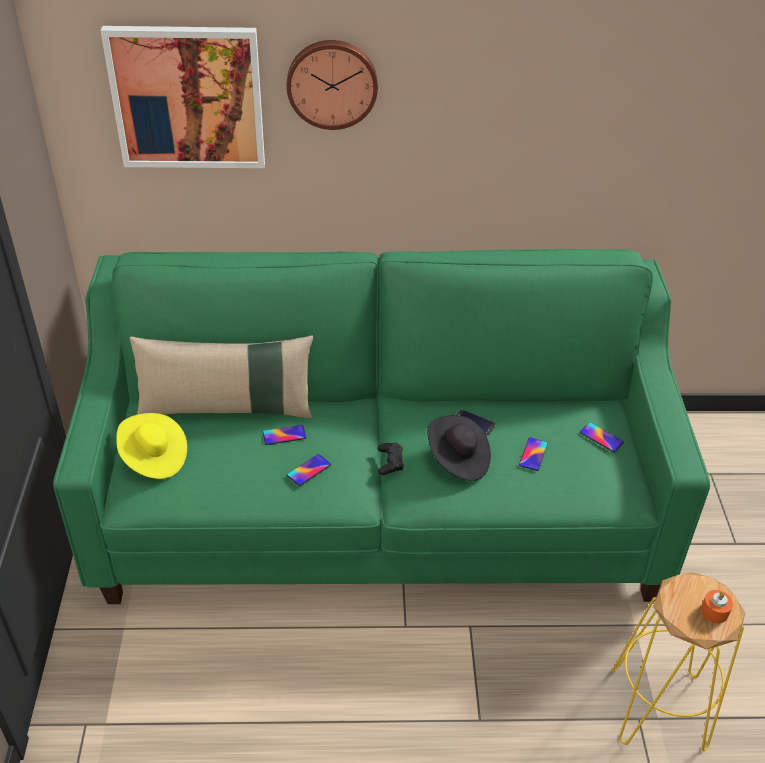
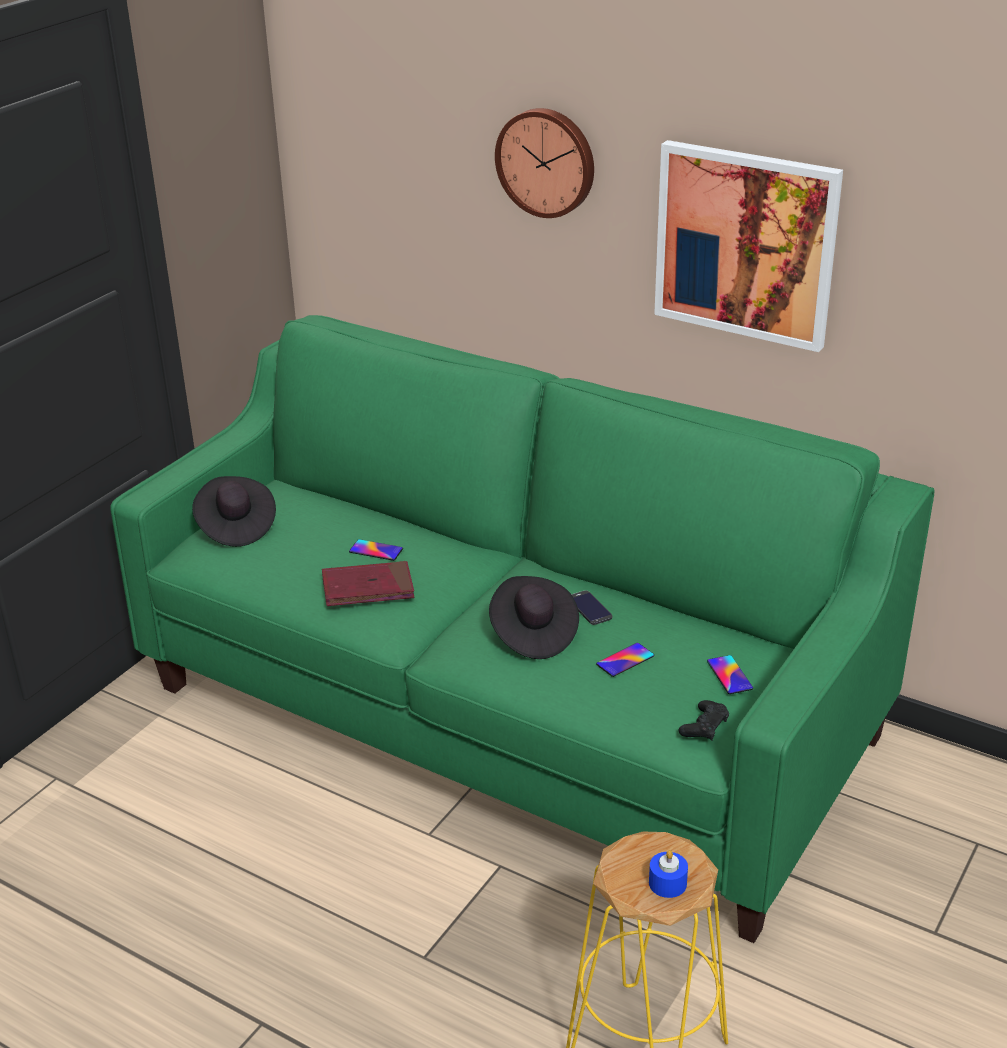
camera: 35 degrees right, 10 degrees down
(153, 458) = (235, 527): yellow hat -> black hat
(187, 97) = (406, 155): picture -> picture (746, 244)
(227, 408) = (347, 510): beige pillow -> none
(309, 470) = (368, 588): phone -> red book
(390, 462) = (460, 612): black game controller -> black game controller (704, 726)
(714, 611) = (667, 883): orange candle -> blue candle

